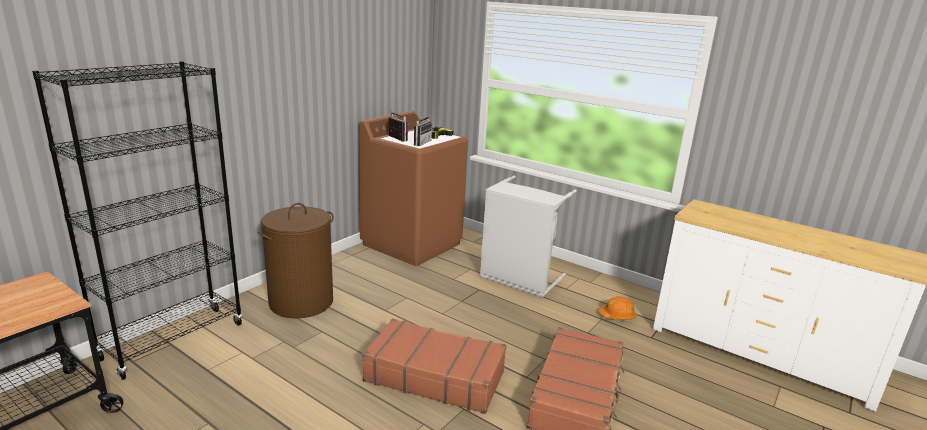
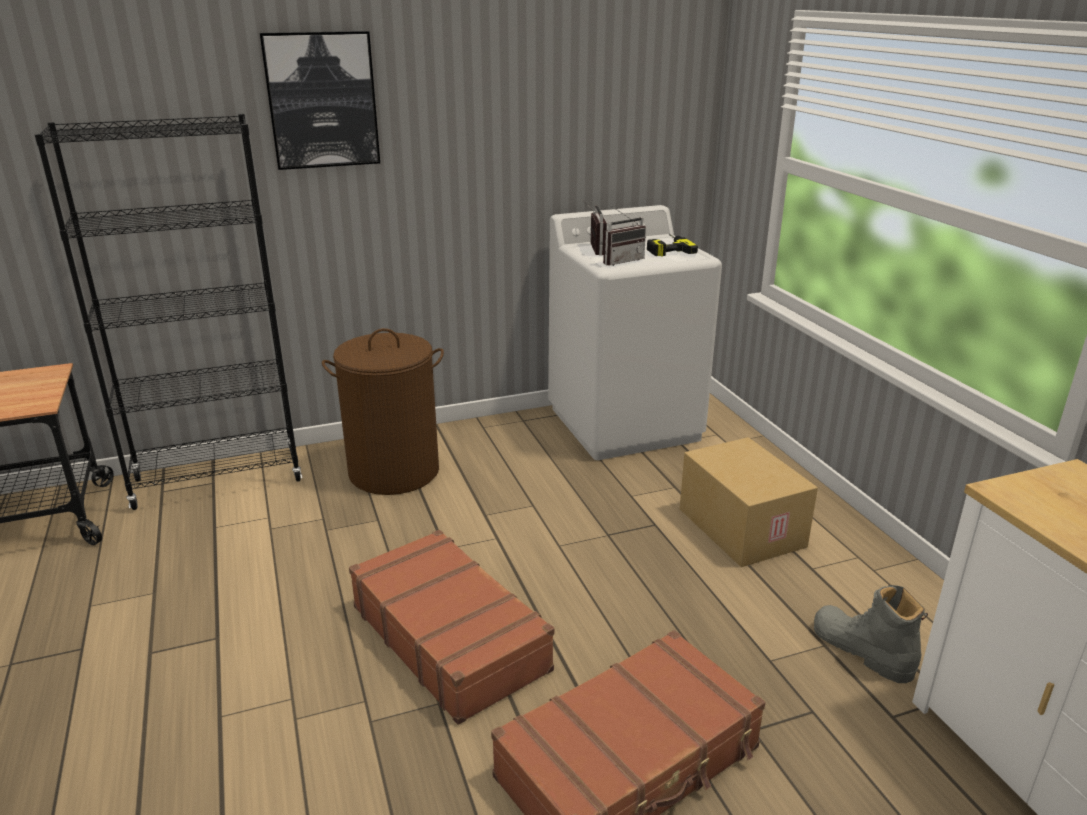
camera: 35 degrees right, 5 degrees up
(229, 51) = (322, 100): none -> picture
(412, 244) = (625, 423): brown washing machine -> white washing machine
(518, 280) = (739, 527): grey laundry basket -> cardboard box
(617, 316) = (862, 650): orange hard hat -> grey boot

